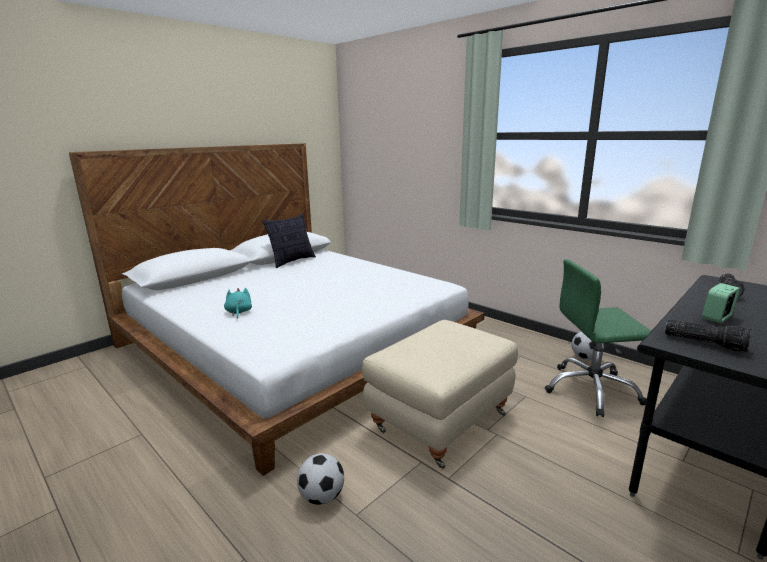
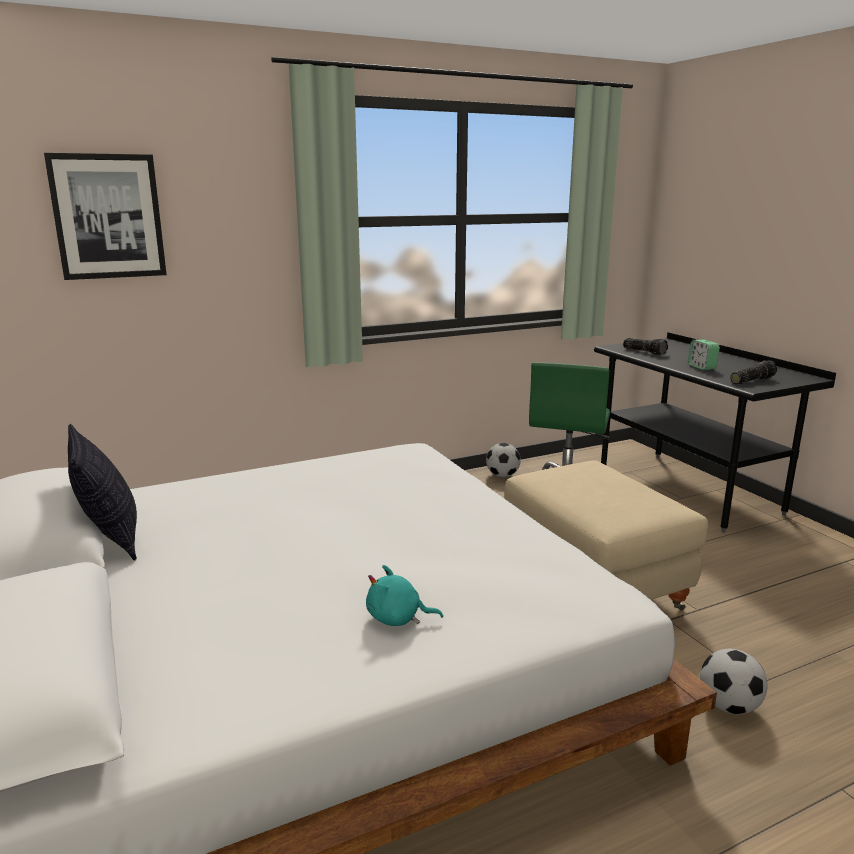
camera: 70 degrees left, 0 degrees up
(393, 131) = (108, 217): none -> picture

